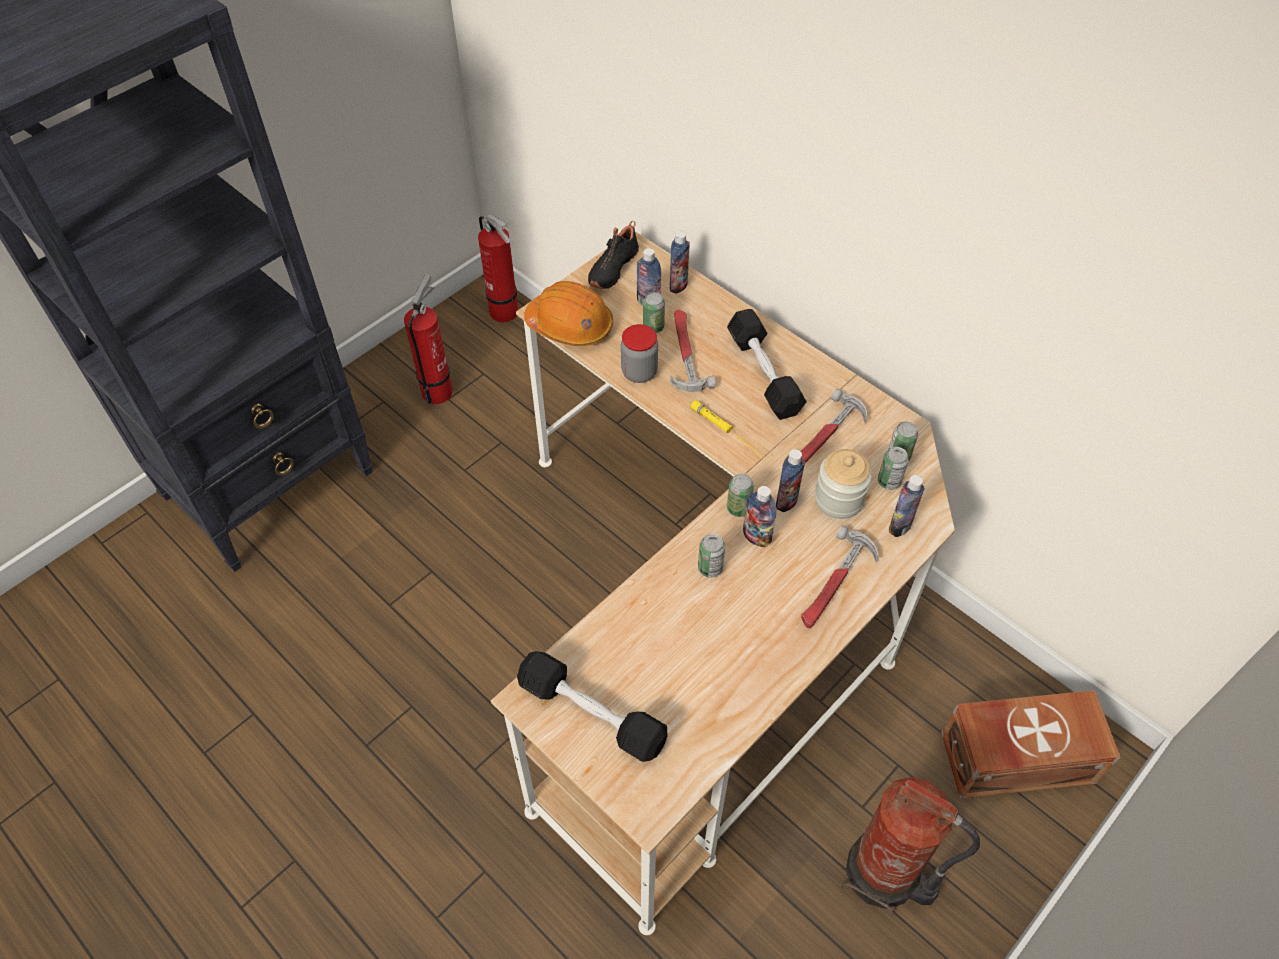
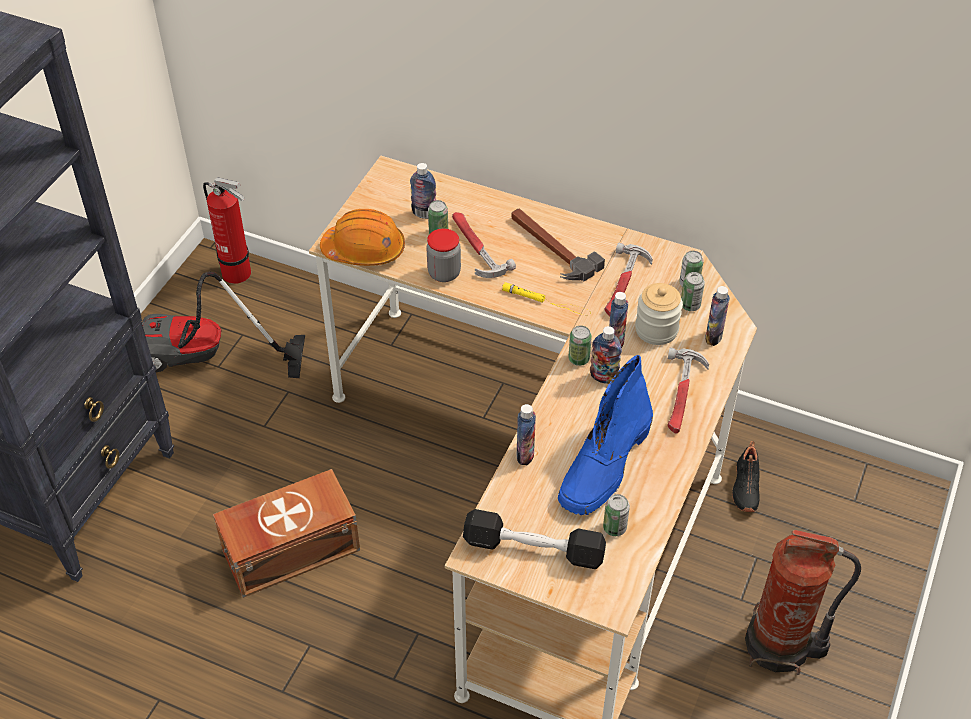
camera: 20 degrees left, 5 degrees down
(439, 389) = (205, 360): fire extinguisher -> vacuum cleaner
(612, 268) = (377, 192): black shoe -> black shoe (744, 486)
(678, 285) = (443, 193): bottle -> bottle (525, 454)
(710, 568) = (577, 411): can -> can (614, 528)
(712, 640) = (604, 465): none -> blue boot
(764, 374) = (551, 247): black dumbbell -> hammer
(1014, 756) = (846, 520): brown storage box -> brown storage box (288, 549)

